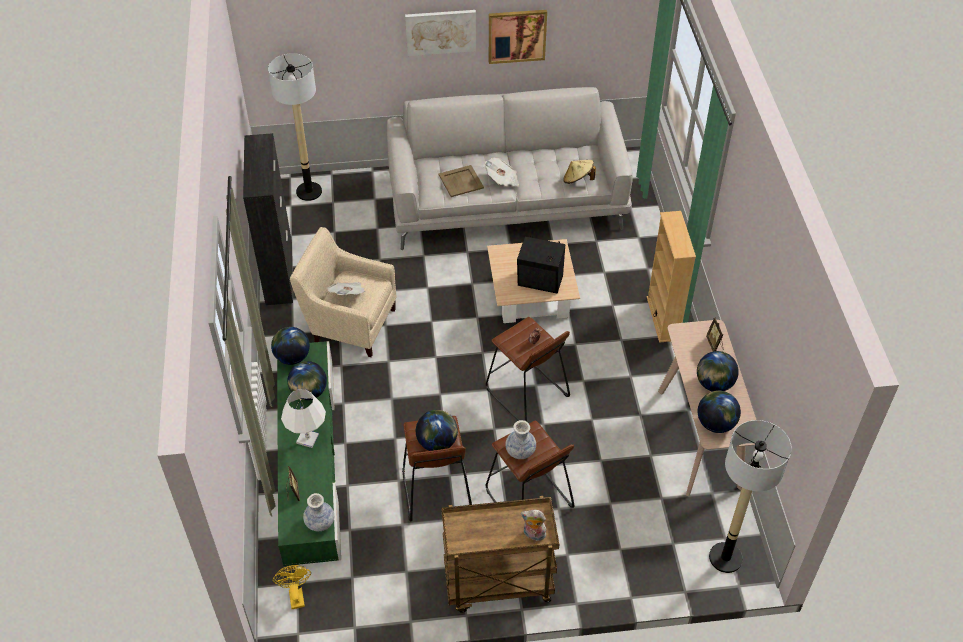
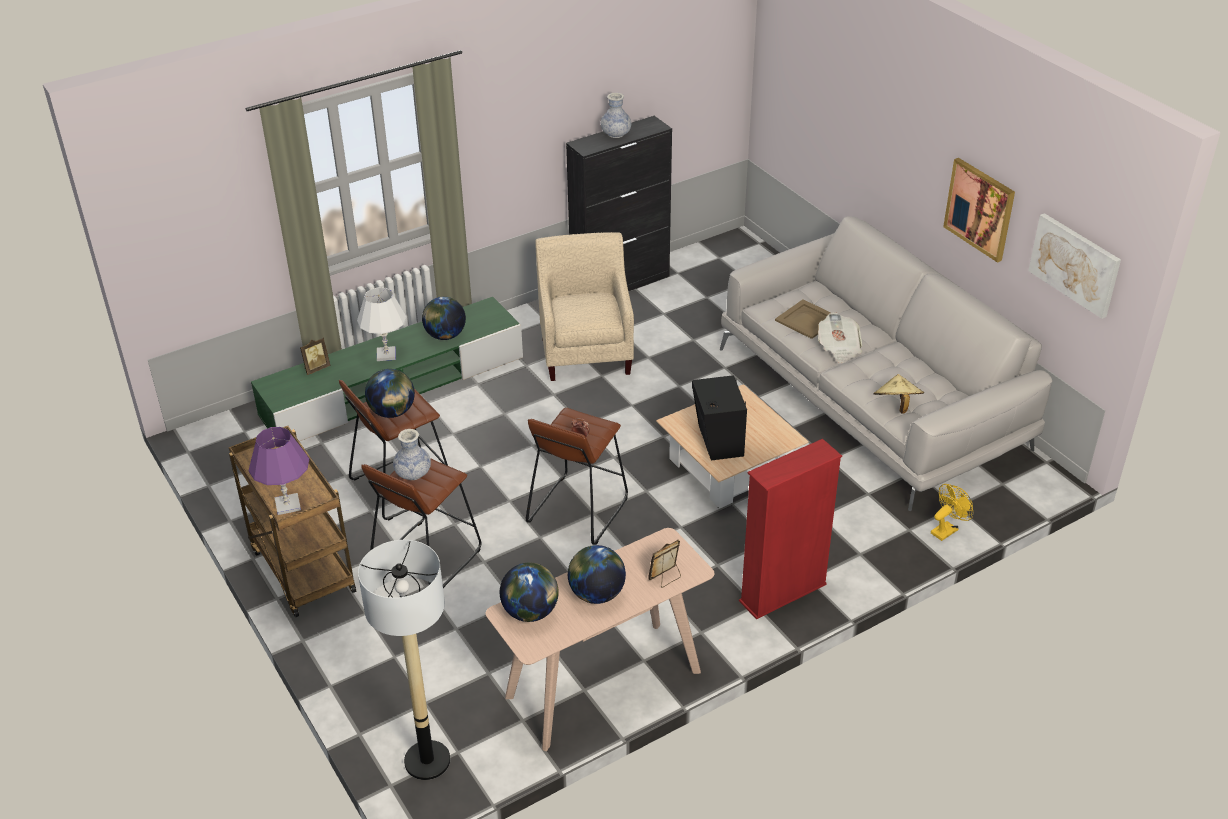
camera: 65 degrees right, 10 degrees down
(292, 357) = (483, 310): globe -> none
(295, 595) = (230, 435): yellow fan -> yellow fan (947, 529)
(309, 191) = (750, 261): floor lamp -> none
(320, 522) = (289, 397): vase -> vase (616, 134)
(348, 295) = (577, 305): newspaper -> none
(440, 31) = (911, 151): picture -> picture (1075, 264)
(533, 535) = (287, 505): plush toy -> purple table lamp
(663, 318) = (783, 593): beige bookcase -> red bookcase

